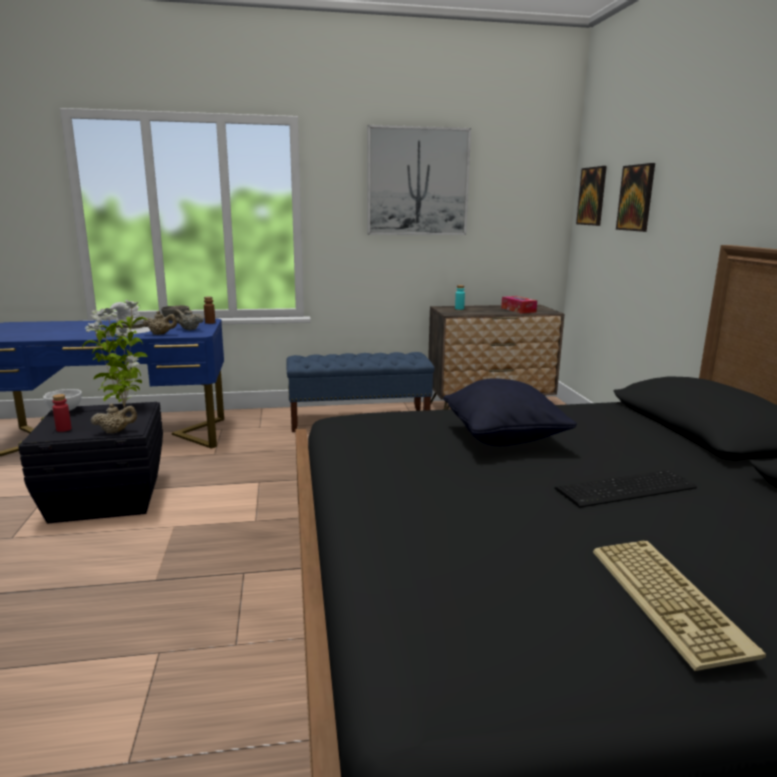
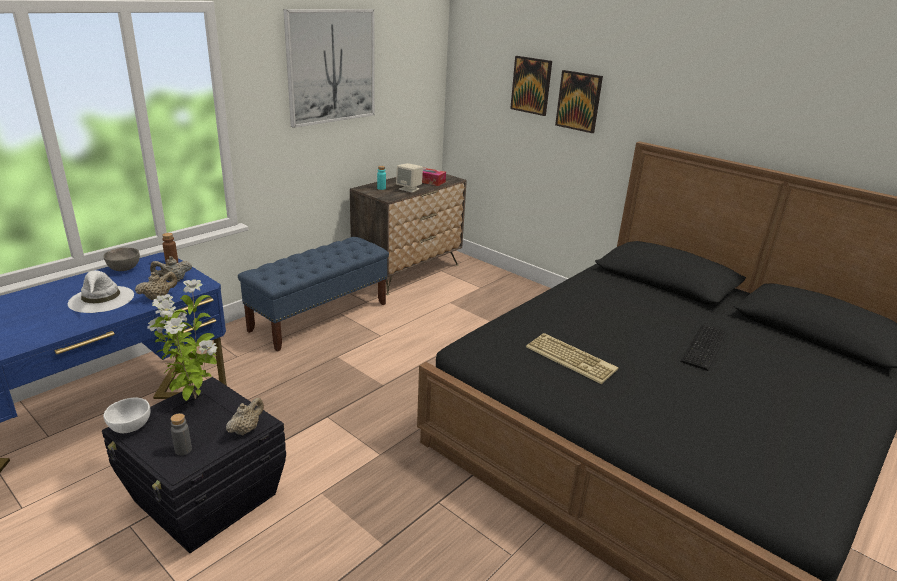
camera: 40 degrees left, 10 degrees up
(63, 429) = (183, 450): red bottle -> grey bottle
(486, 312) = (409, 189): none -> beige speaker
(503, 438) = (598, 329): black pillow -> none
(592, 196) = (473, 73): picture -> picture (579, 101)
(670, 601) = (810, 413): keyboard -> keyboard (572, 358)

